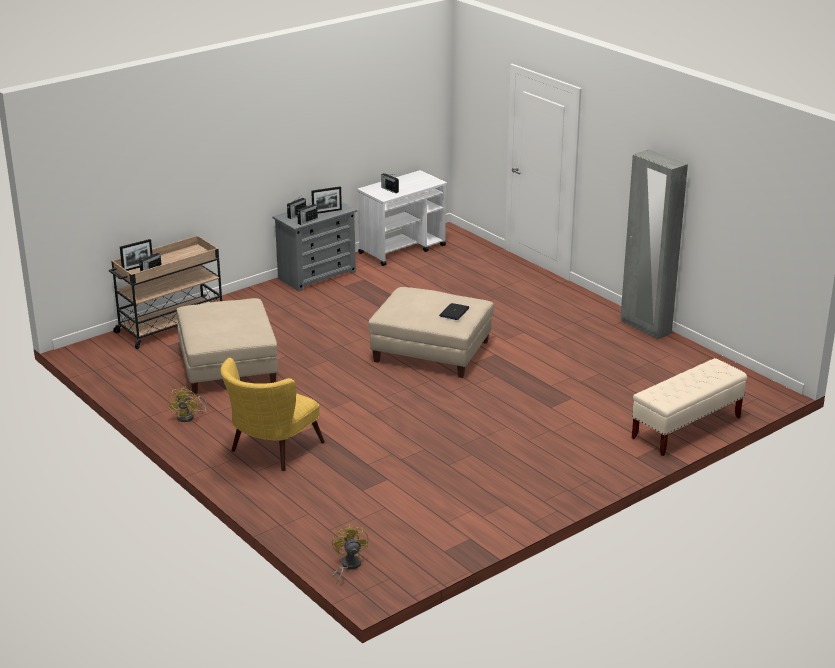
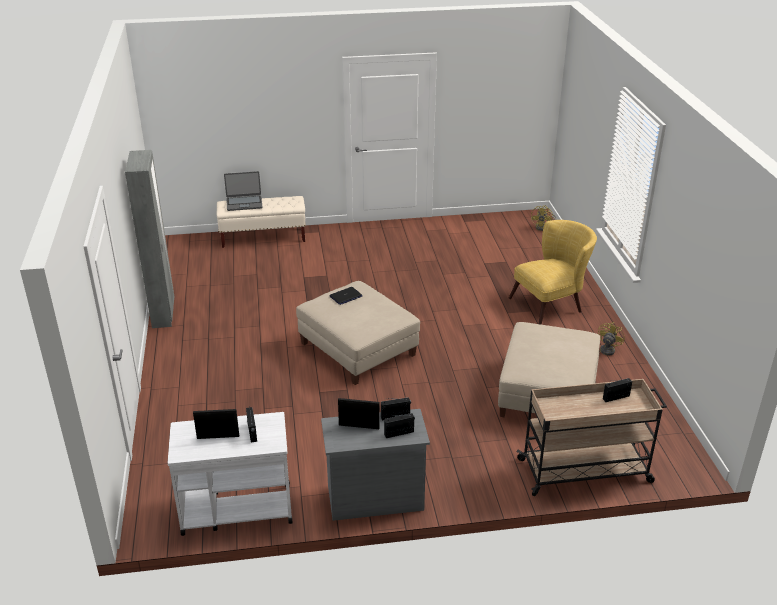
camera: 150 degrees left, 5 degrees up
(137, 267) = (629, 409): picture frame -> picture frame (218, 437)
(708, 376) = (244, 203): none -> laptop

